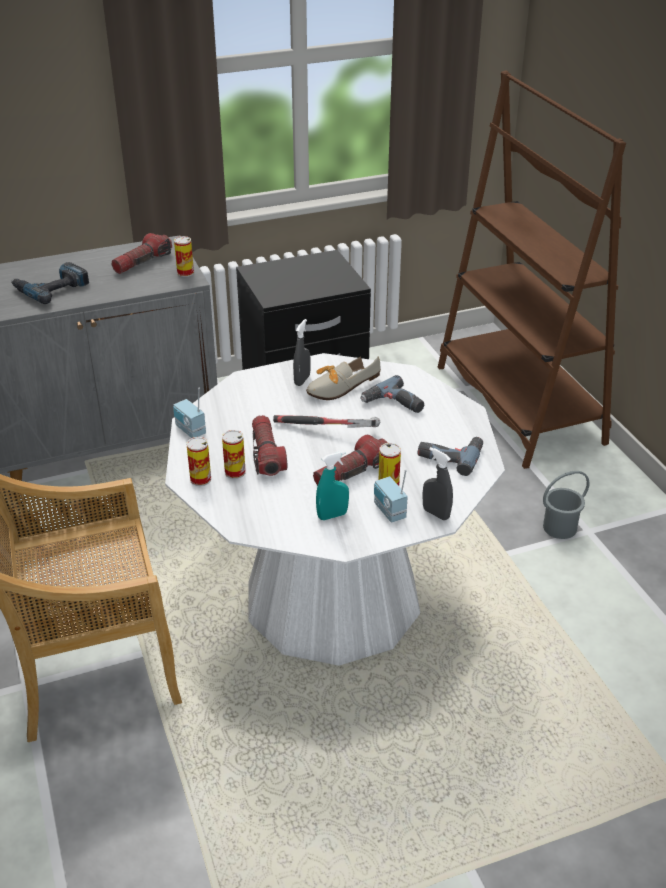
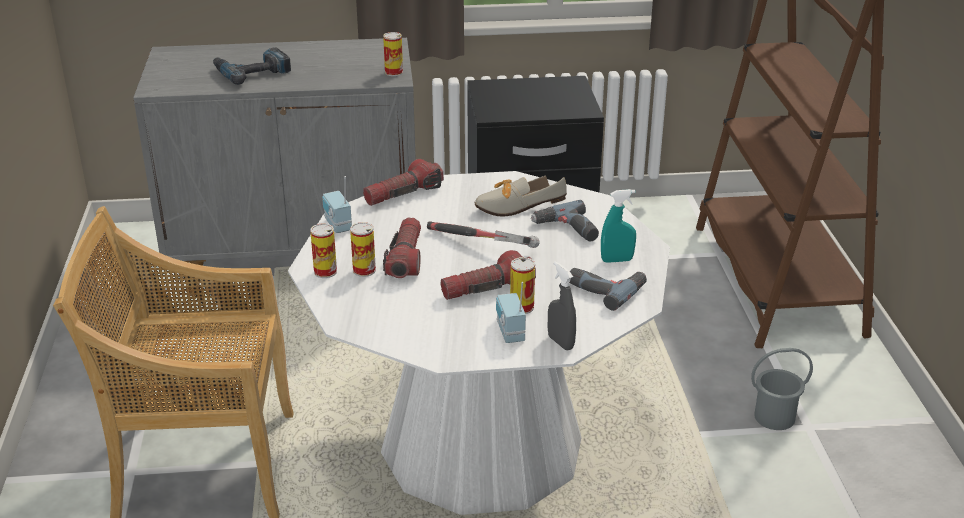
camera: 15 degrees right, 5 degrees down
(142, 262) = (355, 58): flashlight -> flashlight (403, 194)
(302, 380) = (479, 193): grey spray bottle -> none
(332, 515) = (446, 326): turquoise spray bottle -> turquoise spray bottle (617, 260)

